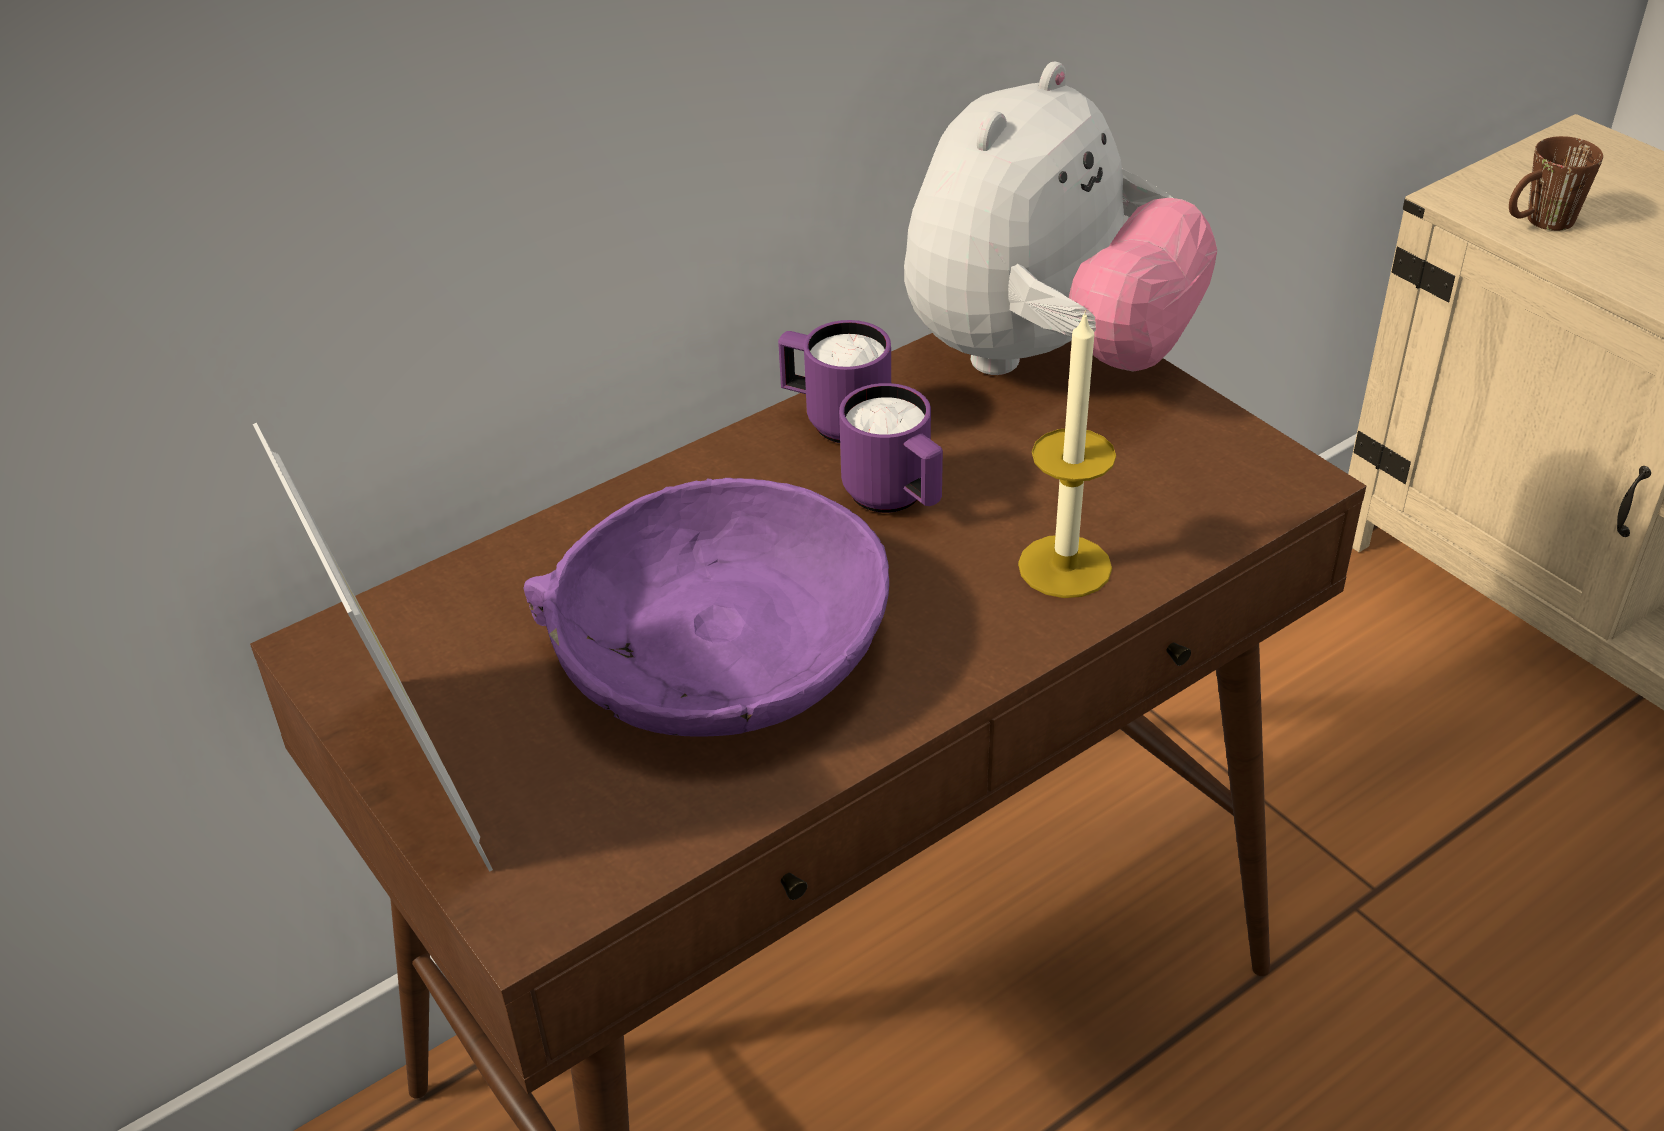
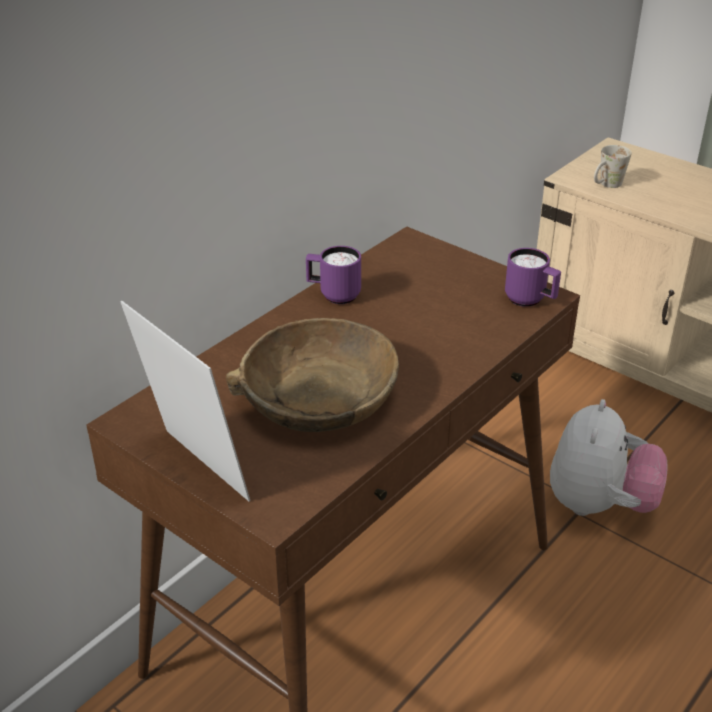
camera: 15 degrees left, 5 degrees down
(719, 651) = (318, 397): purple bowl -> brown bowl
(895, 499) = (375, 325): purple mug -> purple mug (530, 301)
(1046, 359) = (420, 258): plush toy -> plush toy (599, 505)
(1064, 566) = (462, 343): candle -> none
(1538, 223) = (606, 185): brown mug -> white mug

